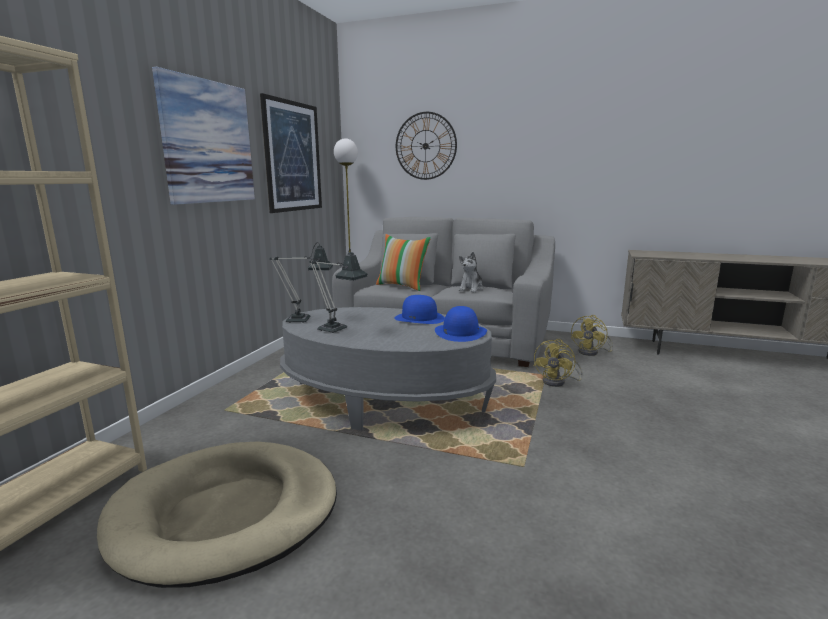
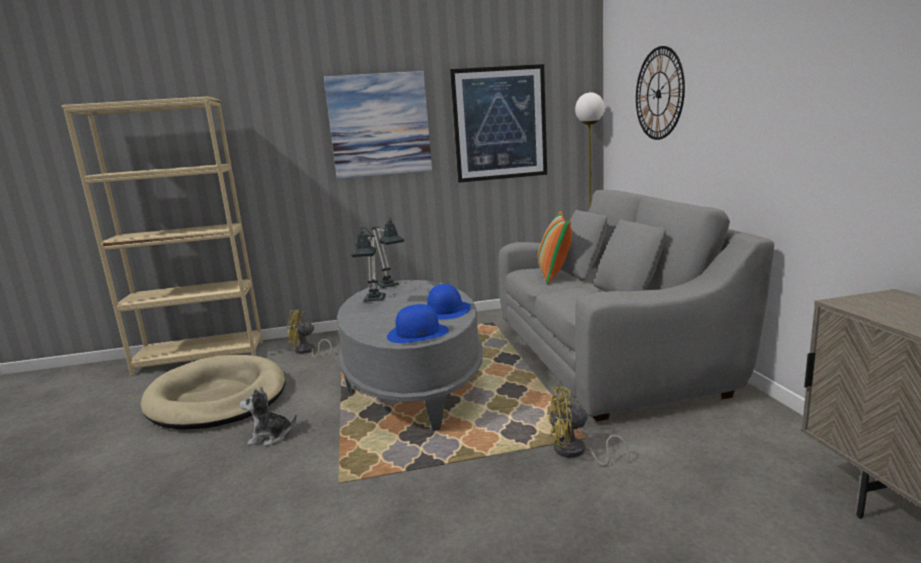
camera: 60 degrees right, 0 degrees up
(471, 289) = (579, 295): plush toy -> plush toy (270, 437)
(592, 352) = (737, 452): yellow fan -> yellow fan (307, 351)

